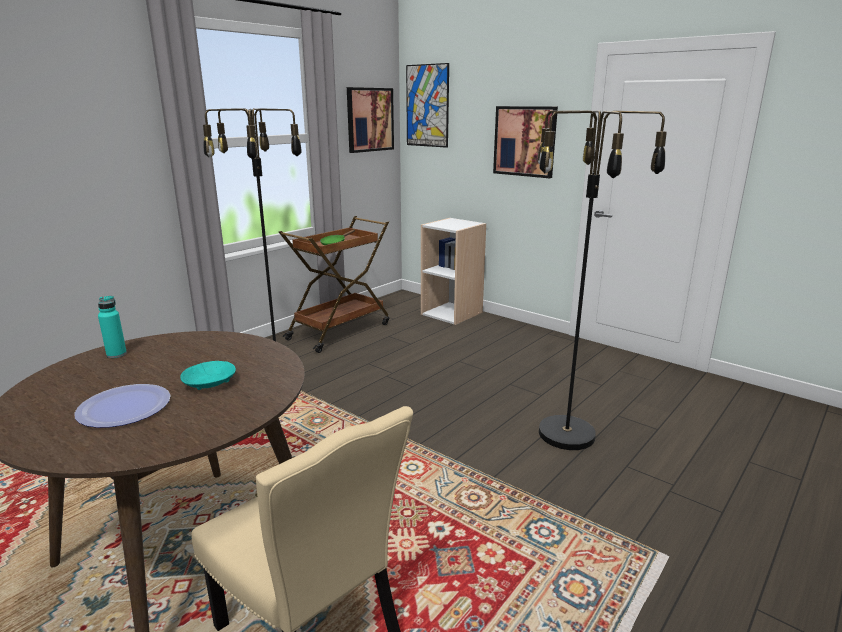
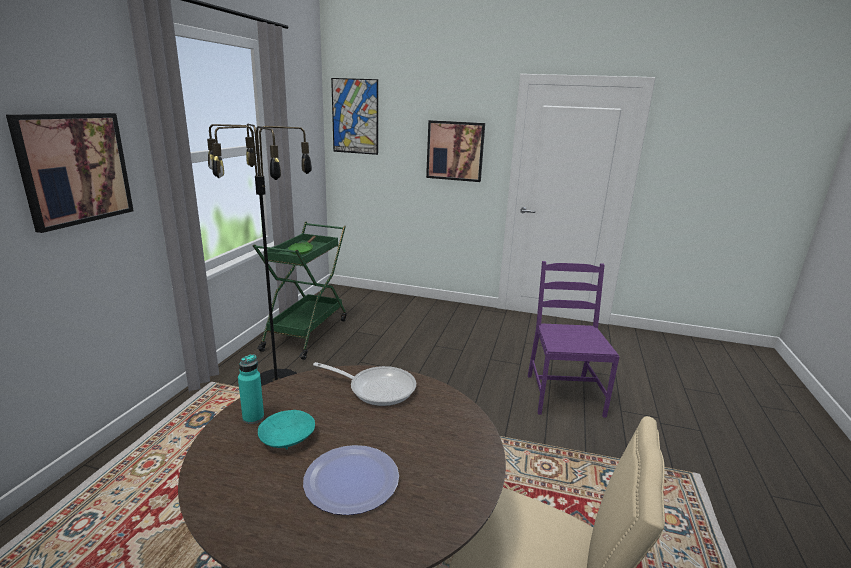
camera: 25 degrees left, 0 degrees up
(209, 383) = (399, 429): turquoise bowl -> turquoise bowl (286, 437)
(235, 352) = (377, 388): none -> frying pan
(340, 332) = (307, 334): brown cart -> green cart
(370, 119) = (304, 128): picture -> picture (75, 169)
(452, 313) = (393, 301): bookcase -> none
(565, 434) = (562, 394): floor lamp -> purple chair

